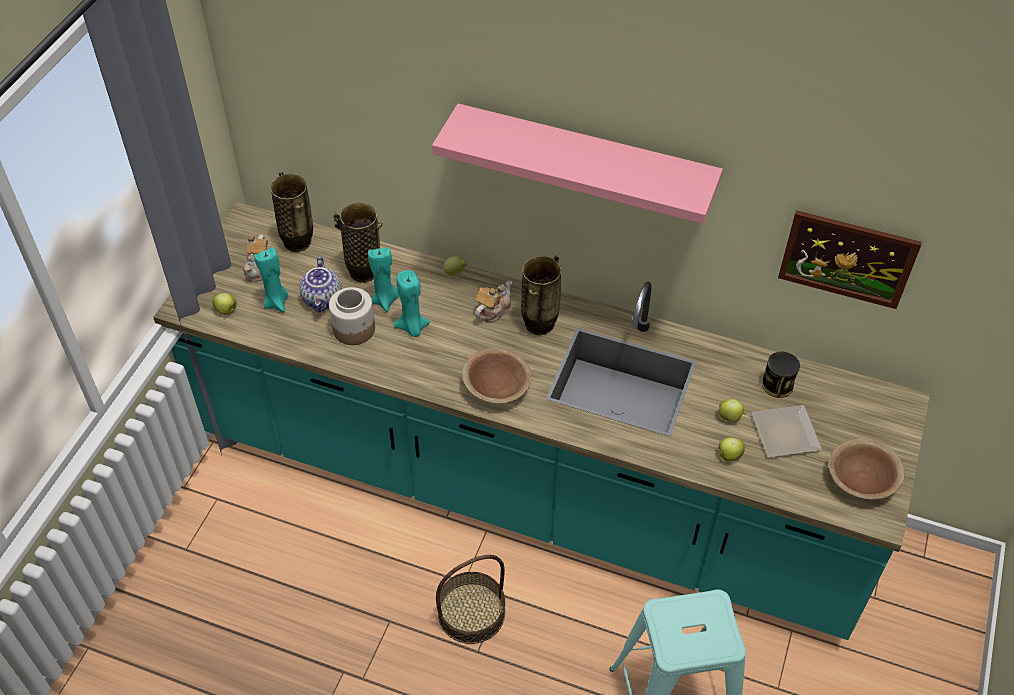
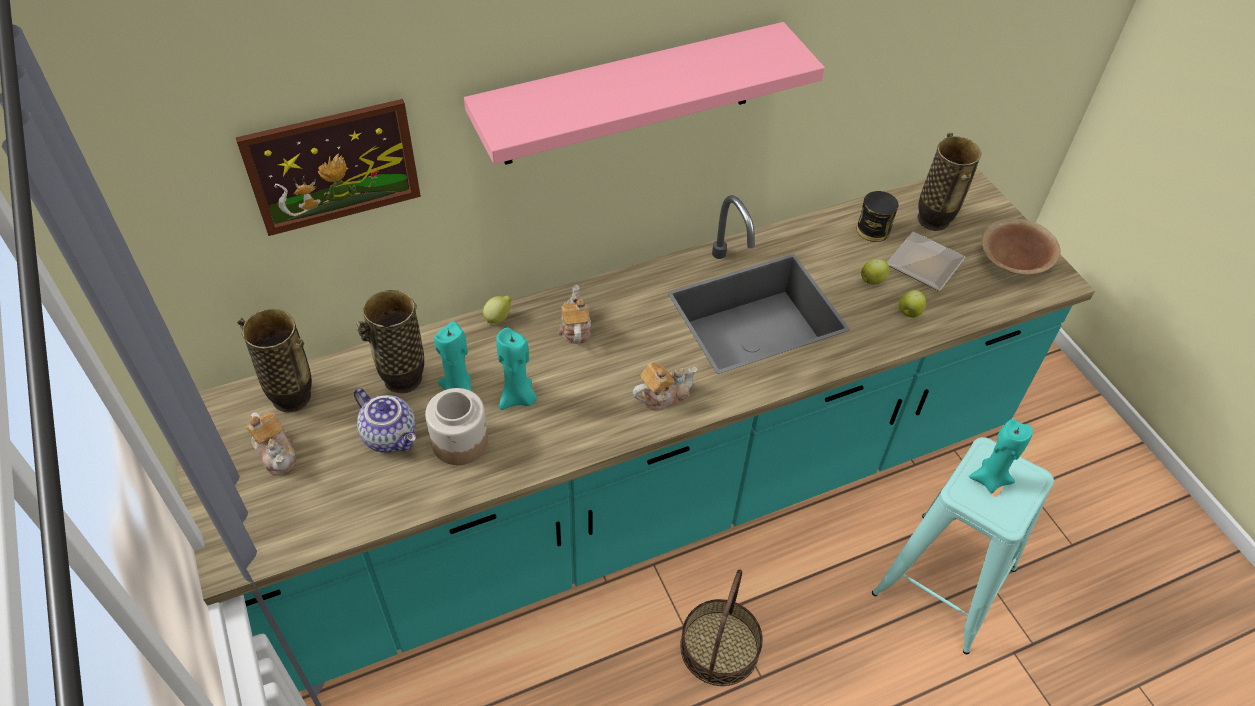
camera: 45 degrees left, 0 degrees up
(227, 311) = (292, 526): apple -> none
(277, 302) = (341, 475): turquoise candle -> turquoise candle (989, 479)
(496, 387) = (663, 395): brown bowl -> teapot
(539, 325) = (632, 311): vase -> vase (933, 220)
(847, 258) = (903, 62): picture -> picture (333, 166)

